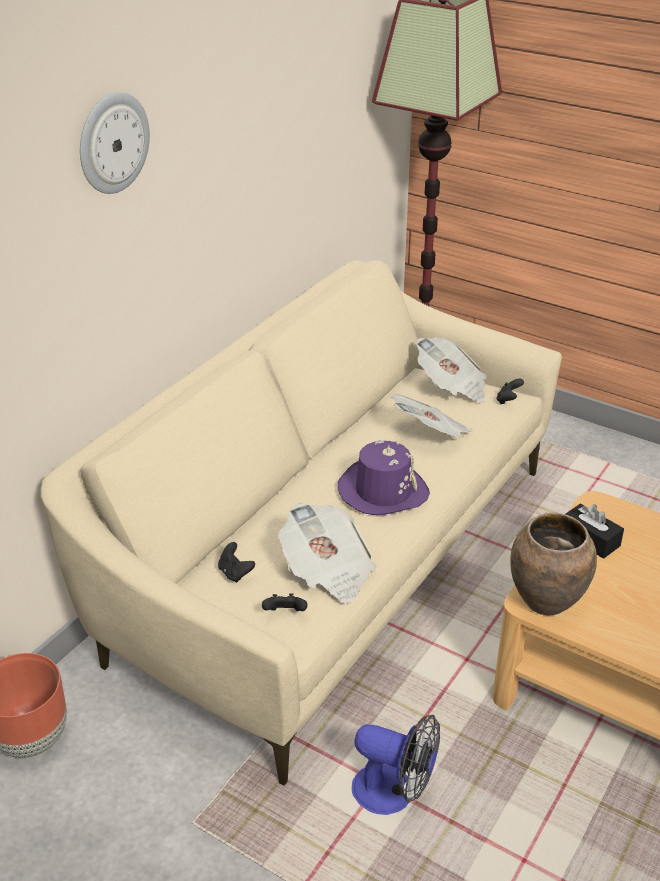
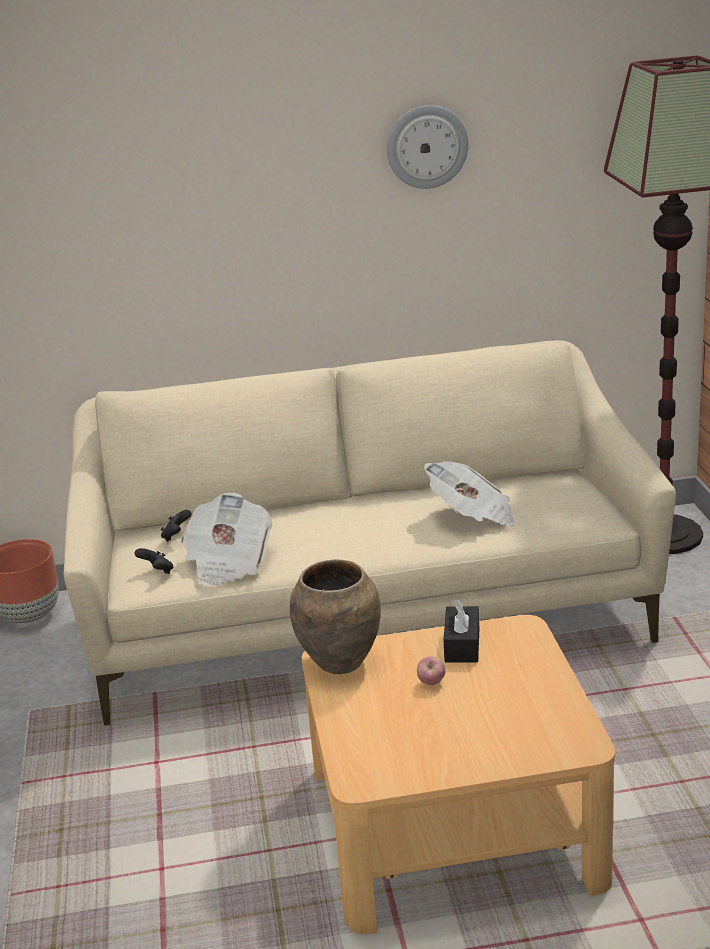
camera: 50 degrees right, 10 degrees down
(112, 143) = (198, 137): wall clock -> wall clock (427, 146)
(382, 490) = (359, 534): purple hat -> none
(394, 794) = (156, 775): fan -> none
(451, 387) = (563, 492): newspaper -> none
(508, 400) = (595, 521): black game controller -> none
(623, 579) = (431, 683): none -> apple

